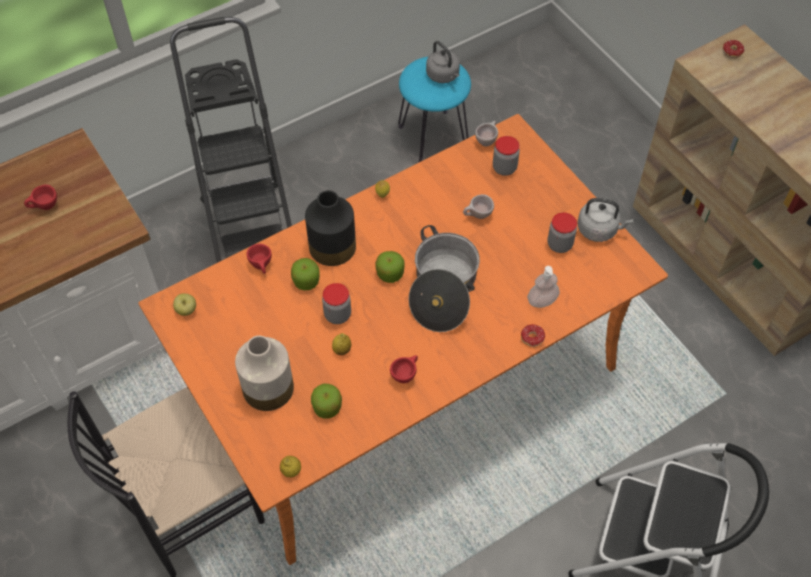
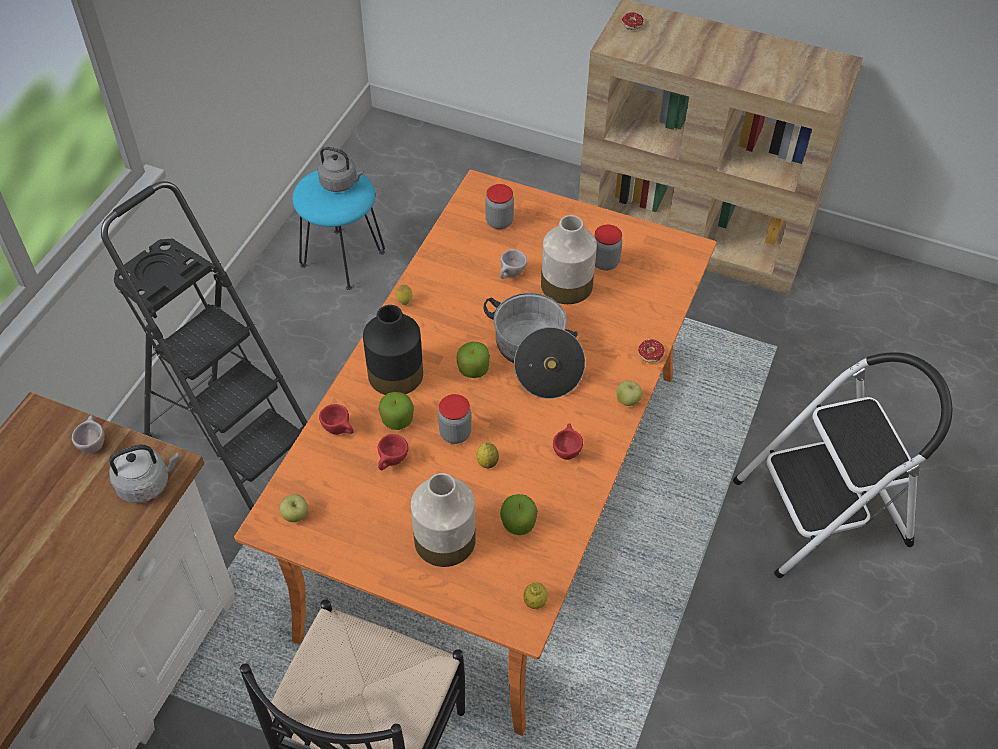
camera: 35 degrees left, 5 degrees down
(44, 207) = (55, 493): red cup -> red cup (391, 463)
(483, 364) = (628, 400): none -> apple
(487, 140) = (462, 205): beige cup -> beige cup (93, 443)
(514, 246) = (566, 284): none -> beige vase
(542, 301) = (631, 318): soap dispenser -> none
(599, 229) = (628, 233): grey kettle -> grey kettle (146, 484)

